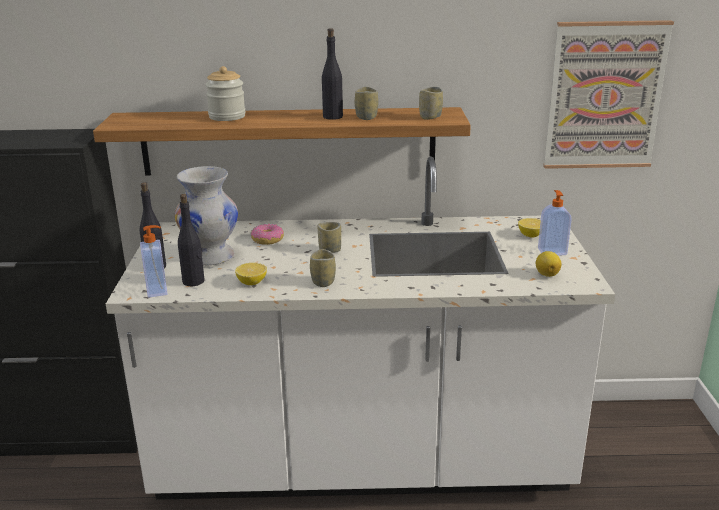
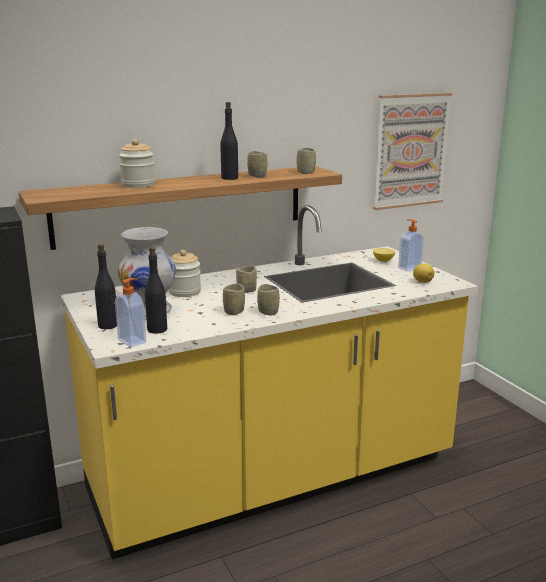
camera: 25 degrees left, 5 degrees down
(252, 282) = (210, 322): lemon -> none
(267, 240) = (185, 292): donut -> jar
(289, 274) = (234, 312): none -> cup
(362, 460) = (273, 478): white counter -> yellow counter

